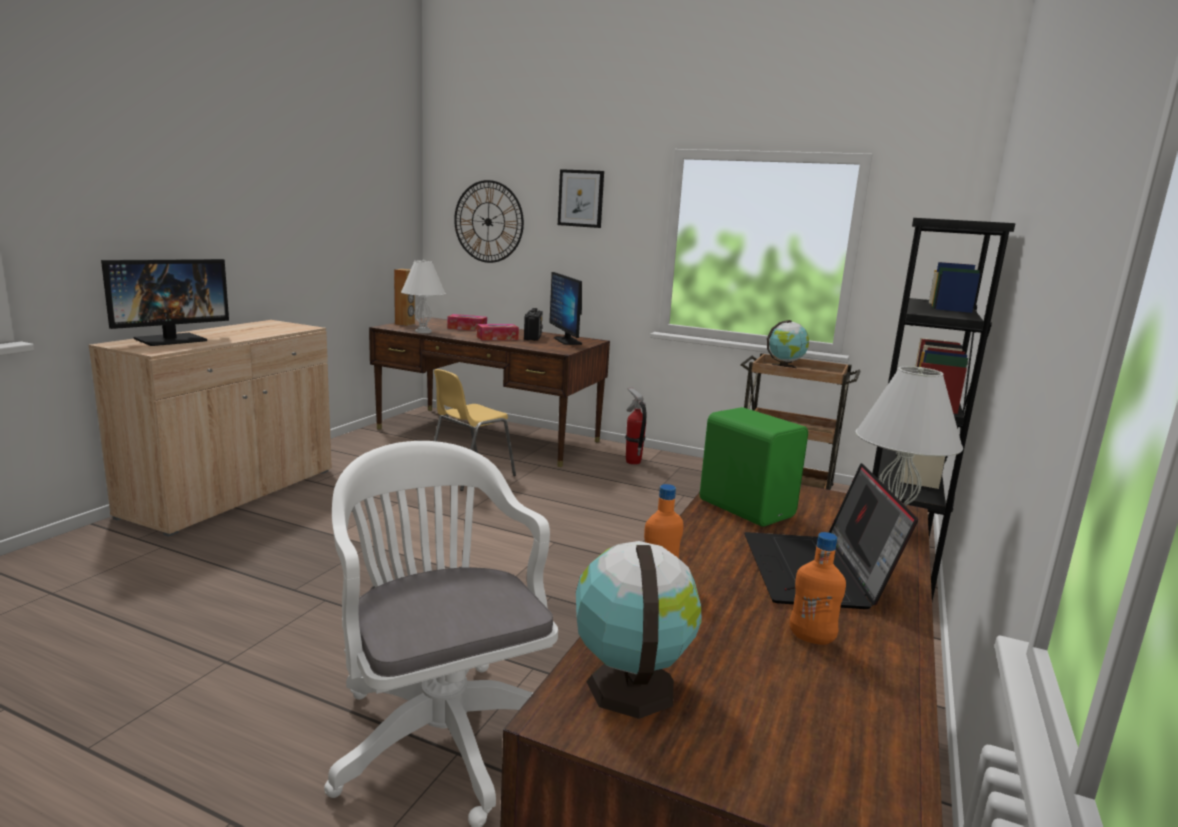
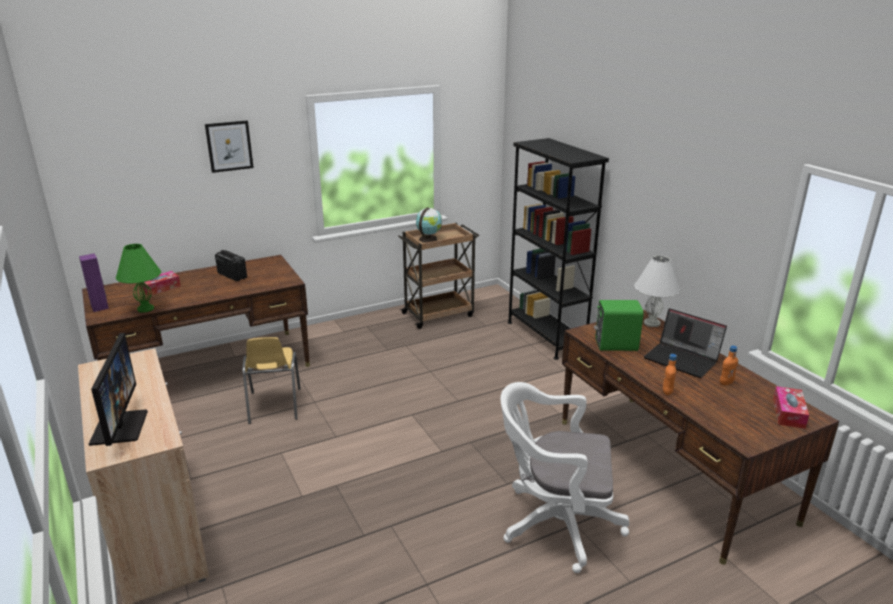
camera: 50 degrees left, 10 degrees up
(405, 324) = (100, 307): brown speaker -> purple speaker
(423, 331) = (145, 309): white table lamp -> green table lamp
(488, 222) = (133, 183): wall clock -> none
(497, 338) = (215, 288): tissue box -> tissue box (788, 413)
(567, 341) = (262, 268): monitor -> none
(630, 684) = (735, 426): globe -> none
(633, 462) = (337, 337): fire extinguisher -> none

